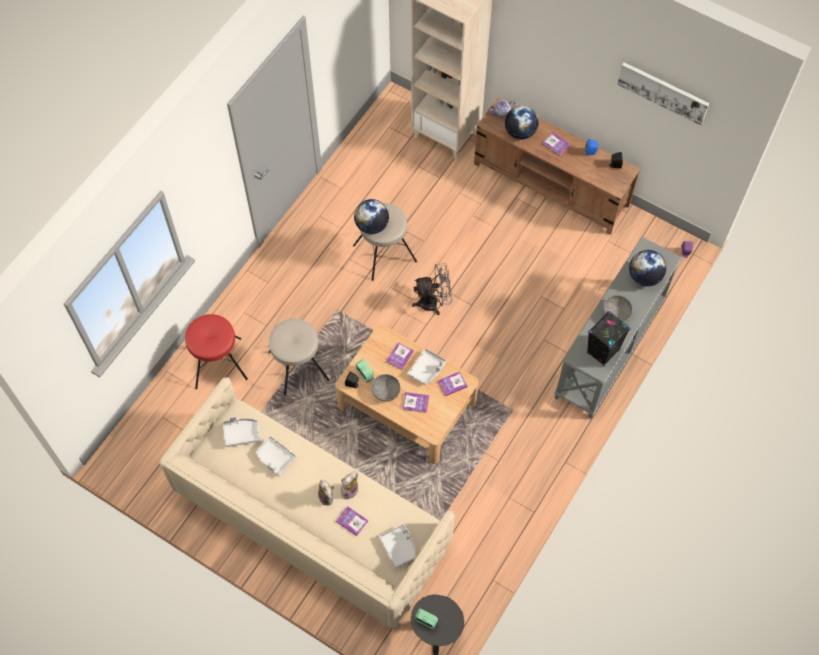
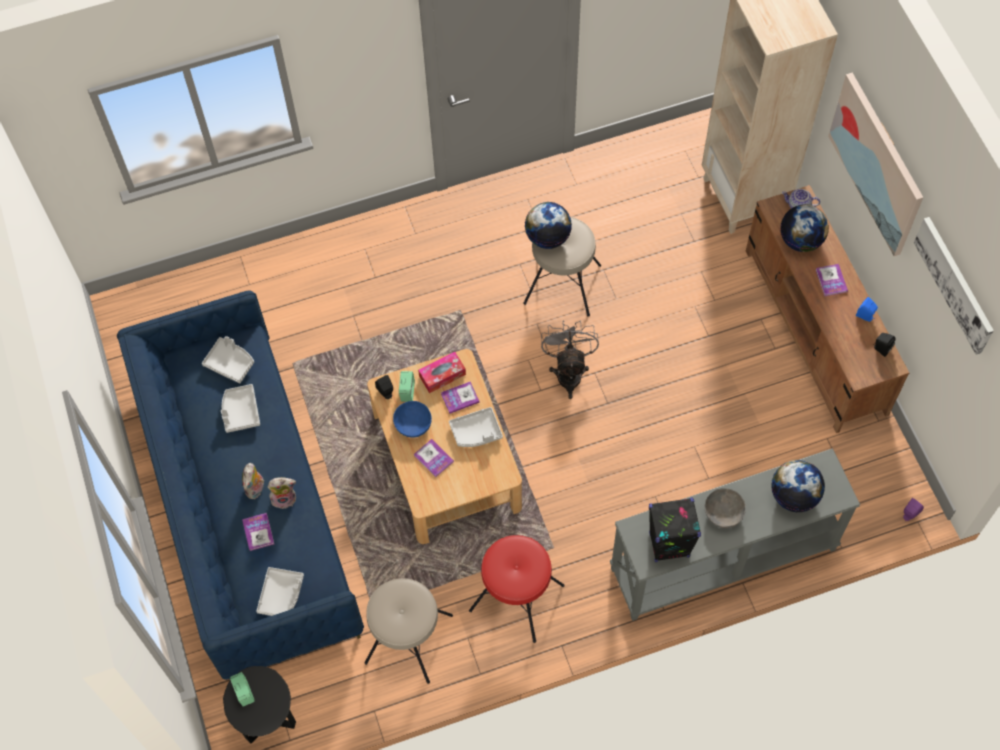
camera: 40 degrees right, 0 degrees up
(218, 362) = (296, 282): red stool -> red stool (517, 597)
(298, 366) = (370, 341): beige stool -> beige stool (407, 638)
(311, 518) = (249, 507): beige sofa -> blue sofa
(377, 350) = (442, 375): none -> tissue box
(386, 392) = (413, 425): grey bowl -> blue bowl
(433, 302) = (569, 372): grey fan -> grey fan turned 120 degrees counterclockwise
(452, 384) = (489, 466): book -> none
(561, 52) = (877, 163): none -> picture

